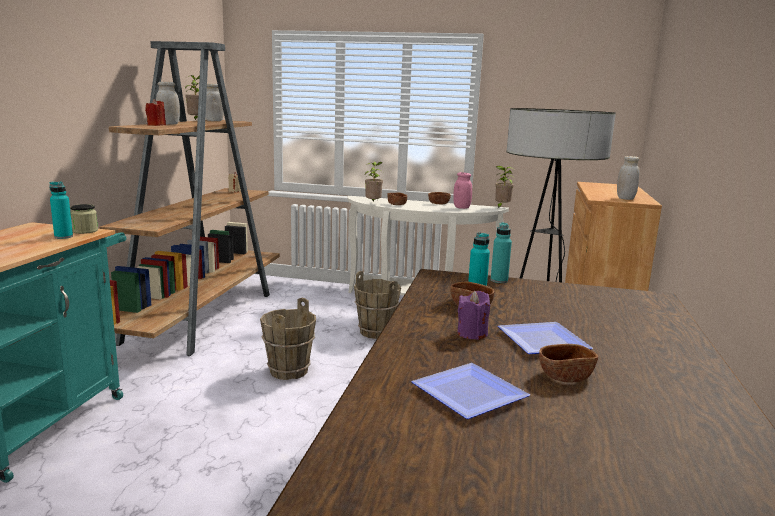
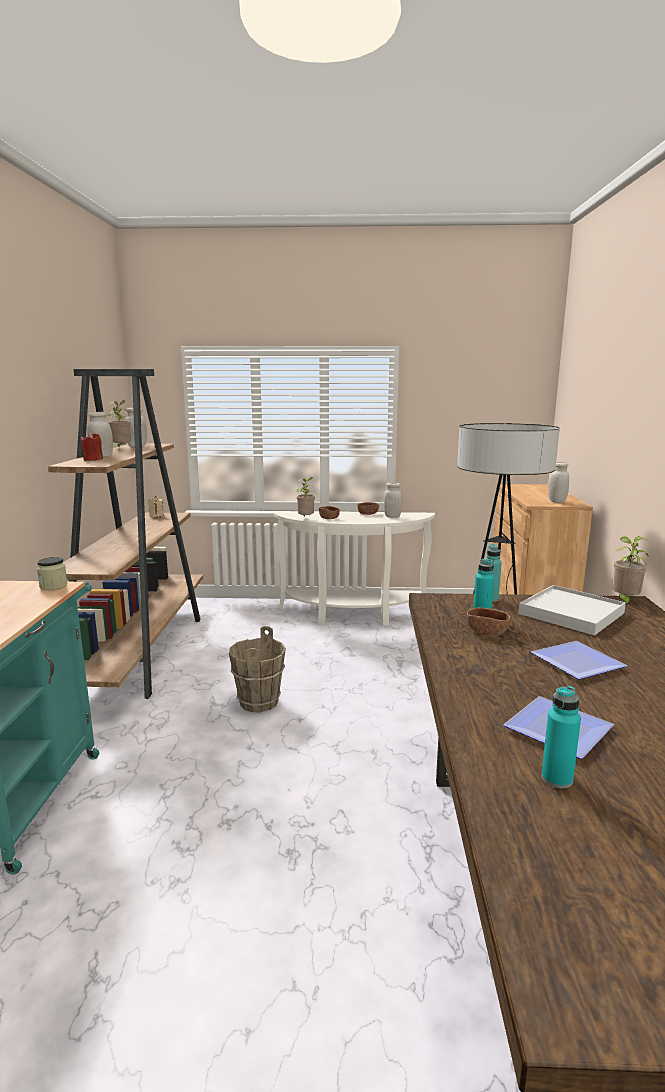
camera: 10 degrees left, 0 degrees up
(63, 237) = (37, 596): turquoise bottle -> turquoise bottle (556, 779)
(376, 332) = (325, 648): brown bucket -> none
(461, 207) = (392, 516): pink jar -> white jar
(472, 333) = (511, 662): purple candle -> none
(501, 207) = (428, 513): potted plant -> potted plant (624, 601)
(565, 376) = (622, 698): brown bowl -> none
(576, 300) = (571, 613): none -> white tray

